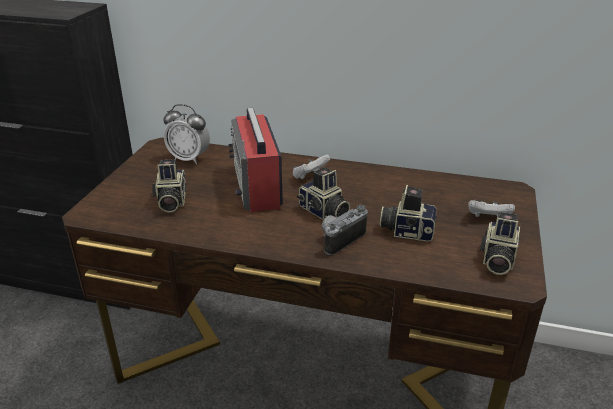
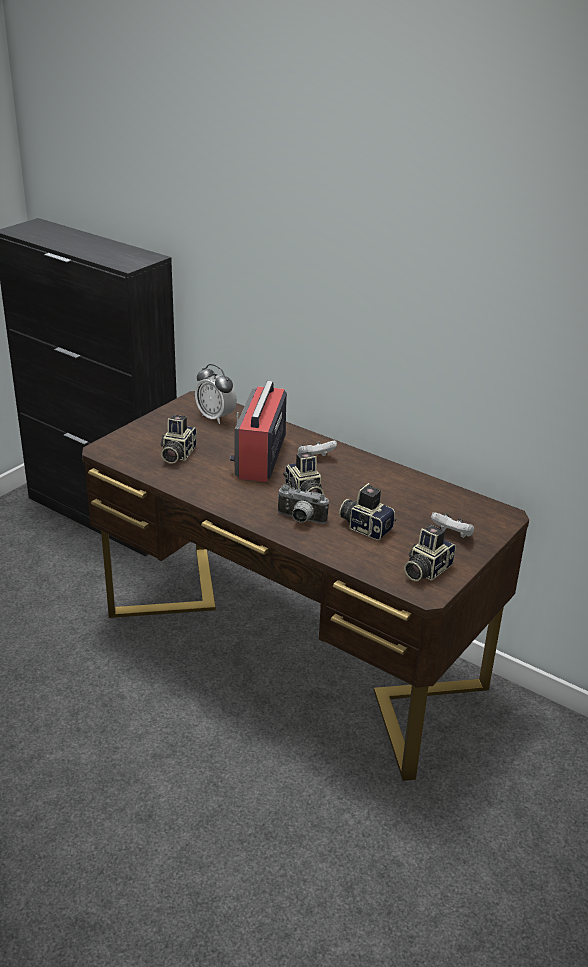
camera: 20 degrees right, 0 degrees up
(340, 239) = (300, 520): camera -> camera turned 135 degrees counterclockwise

